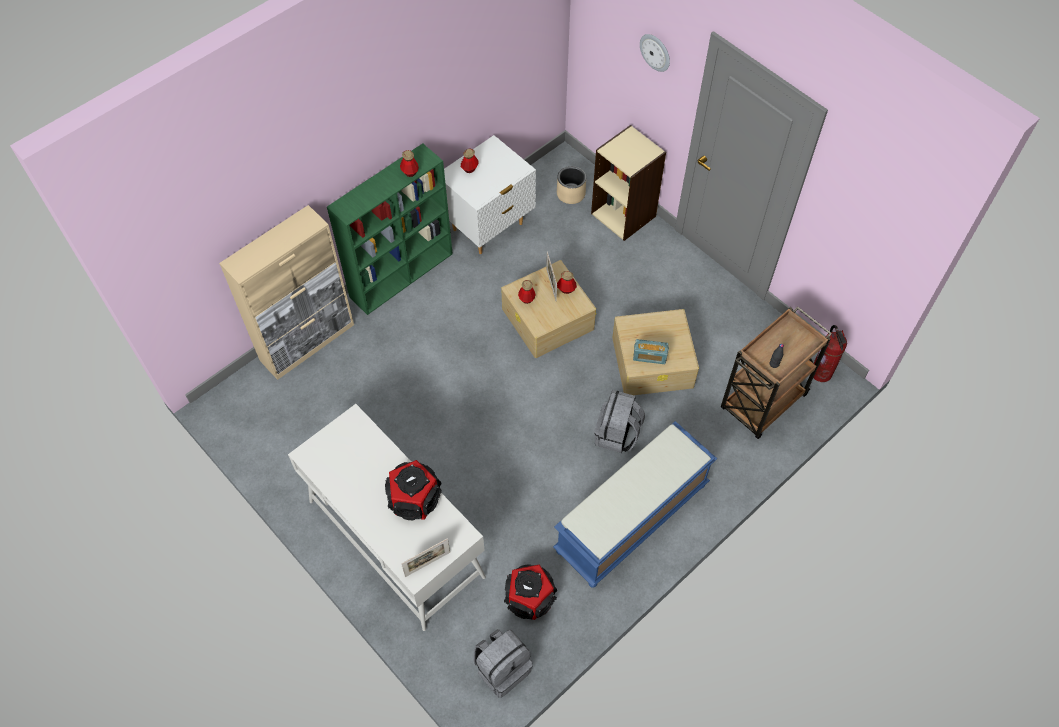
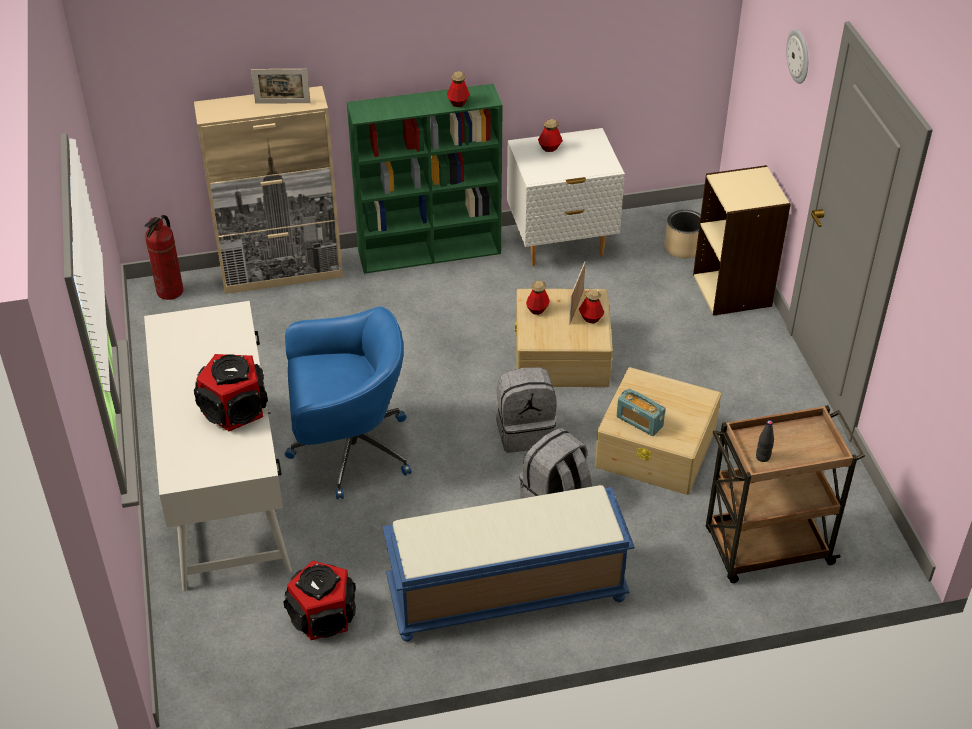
camera: 30 degrees right, 15 degrees down
(427, 564) = (197, 473): picture frame -> picture frame (282, 103)
(458, 465) = (348, 450): none -> blue office chair
(502, 668) = (237, 671): grey backpack -> grey backpack (525, 432)
(821, 373) = (872, 550): fire extinguisher -> fire extinguisher (170, 291)

